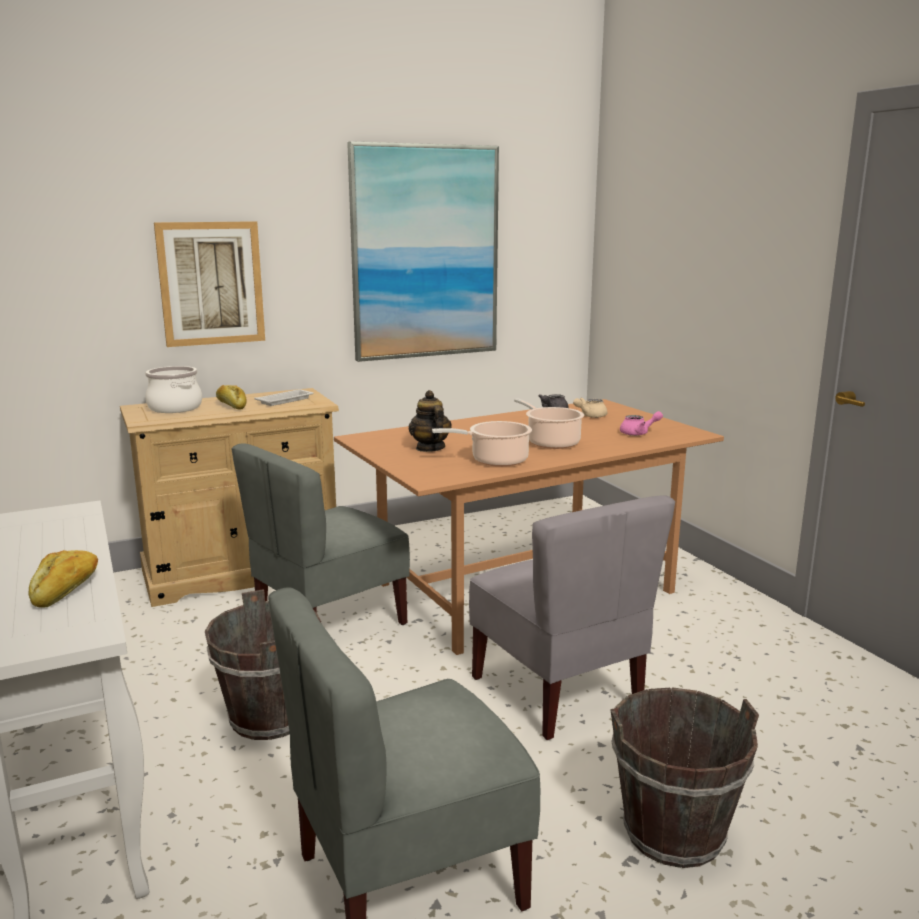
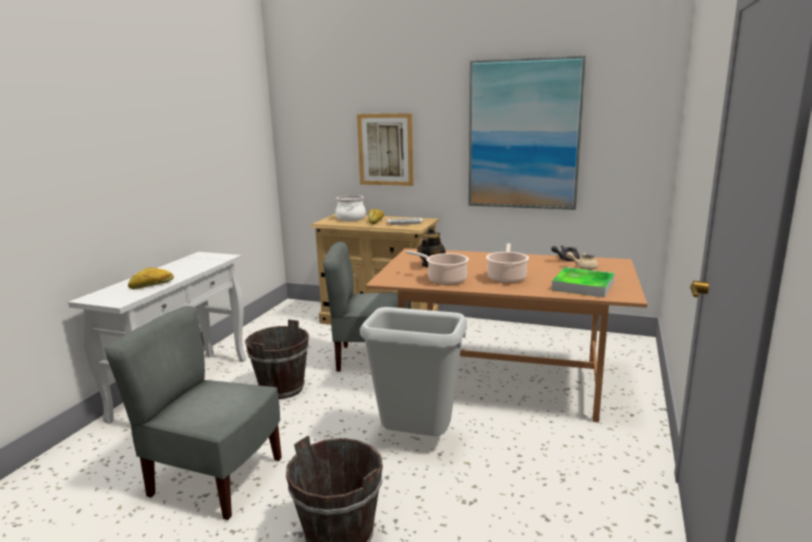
camera: 45 degrees right, 0 degrees up
(559, 692) = (415, 441): grey chair -> grey trash can
(638, 433) = (583, 286): pink teapot -> tray

